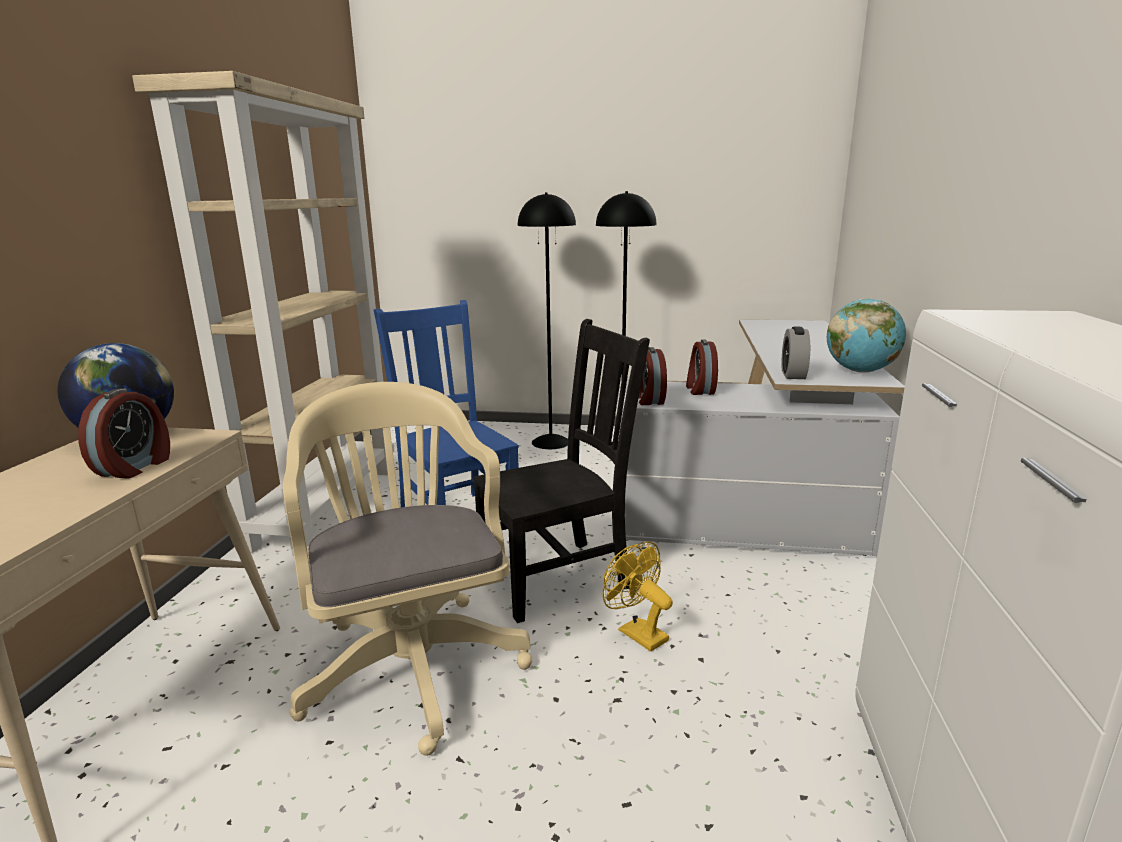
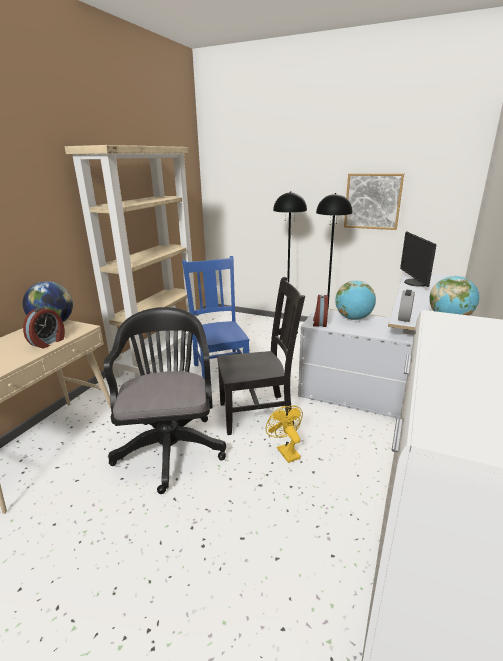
camera: 15 degrees right, 5 degrees up
(411, 660) = (170, 445): beige office chair -> black office chair
(678, 209) = (372, 201): none -> picture
(699, 390) = (353, 318): alarm clock -> globe
(769, 332) = (415, 283): none -> monitor

